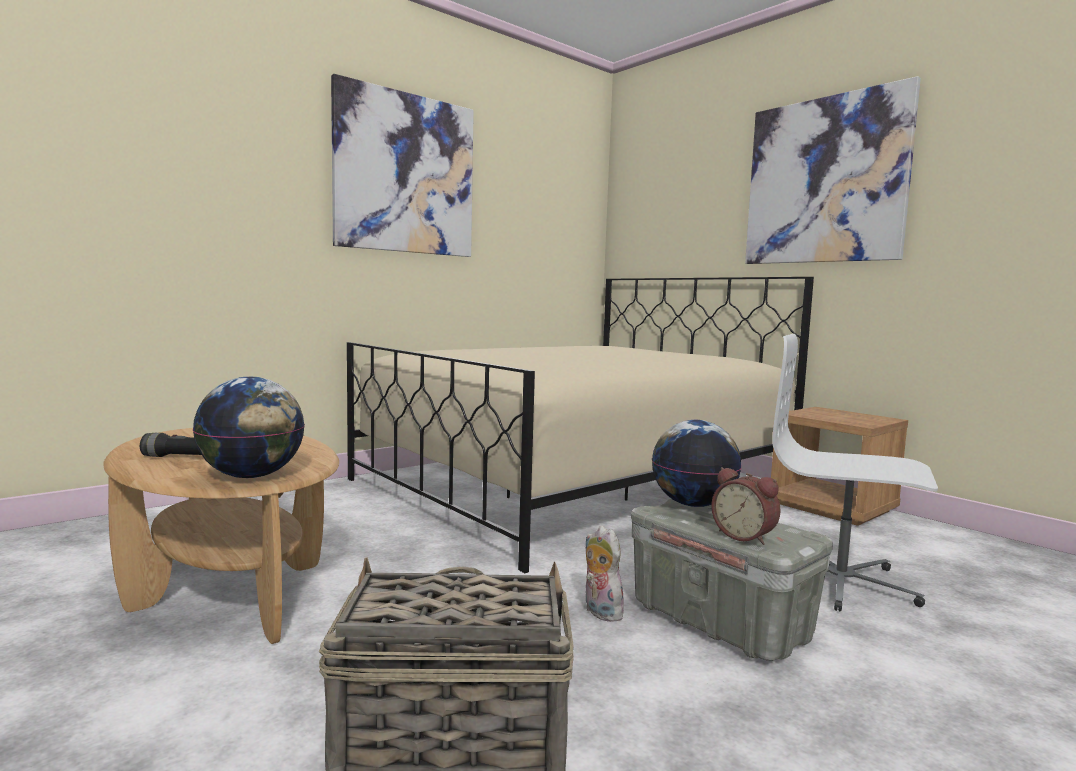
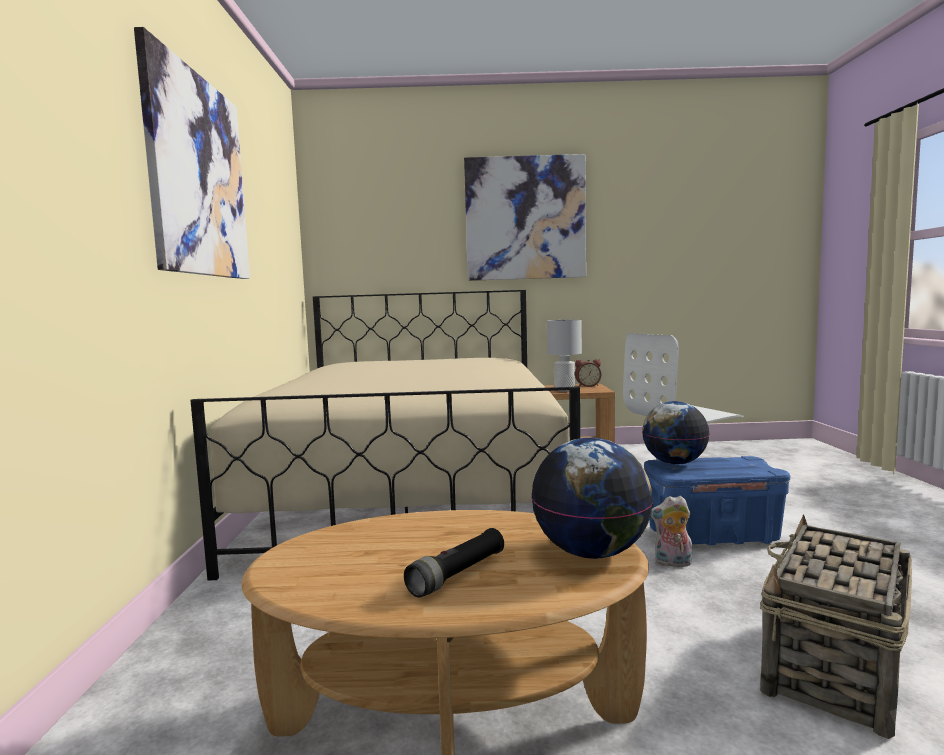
camera: 50 degrees left, 0 degrees up
(721, 622) = (712, 535): grey storage box -> blue storage box
(745, 536) = (747, 469): alarm clock -> alarm clock (587, 385)
(814, 415) = (564, 391): none -> grey table lamp

